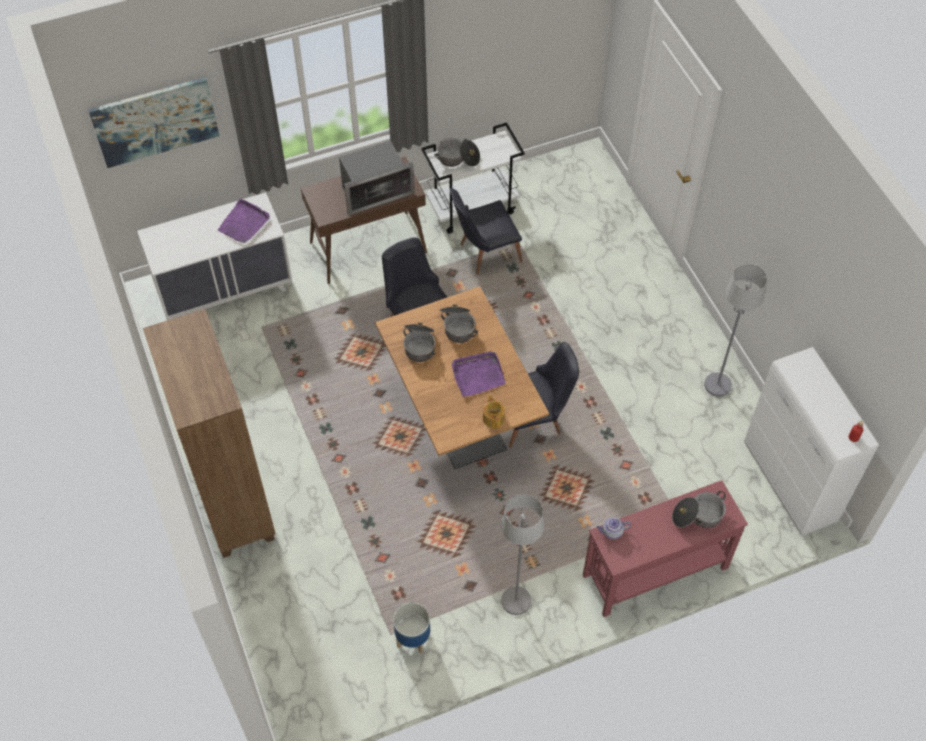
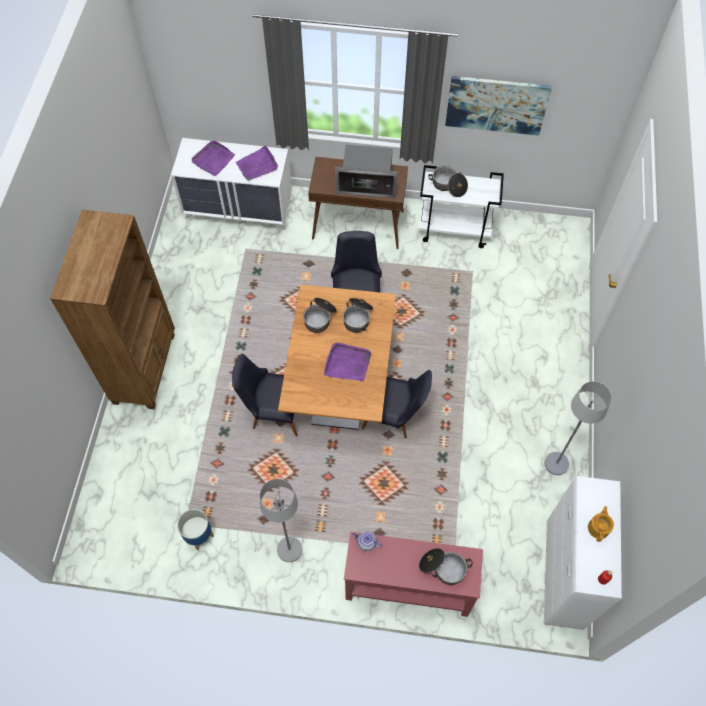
camera: 30 degrees right, 5 degrees up
(155, 121) = (209, 58): picture -> picture (496, 105)
(190, 238) = (213, 160): none -> purple tray
(484, 253) = (440, 269): black chair -> black chair (272, 412)
(493, 418) = (337, 403): teapot -> teapot (599, 527)

